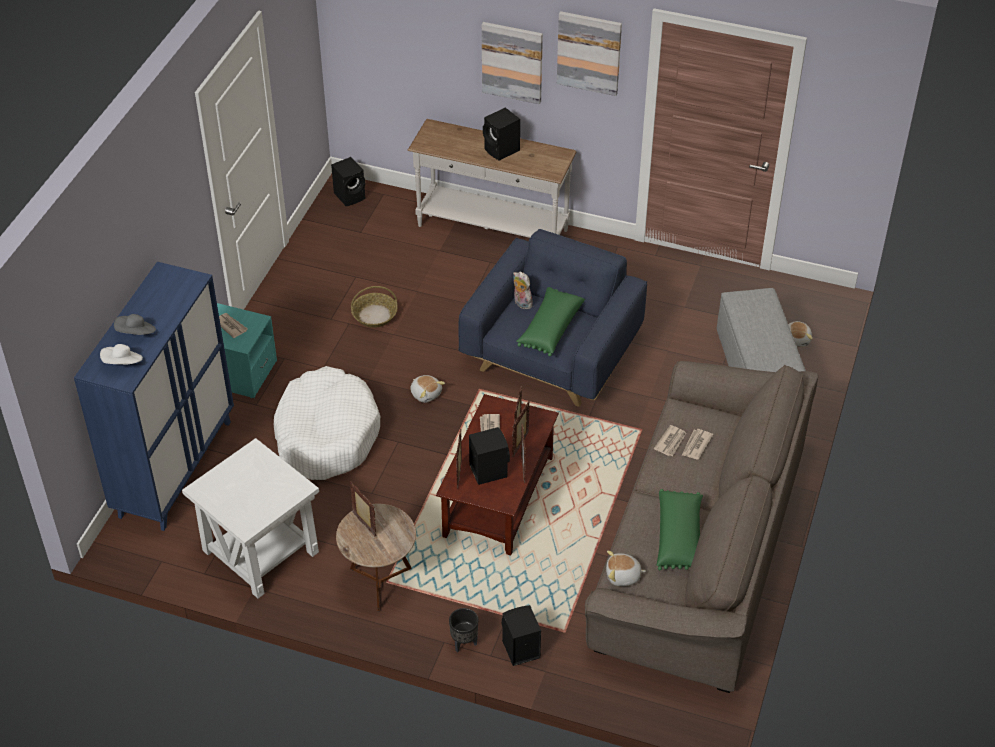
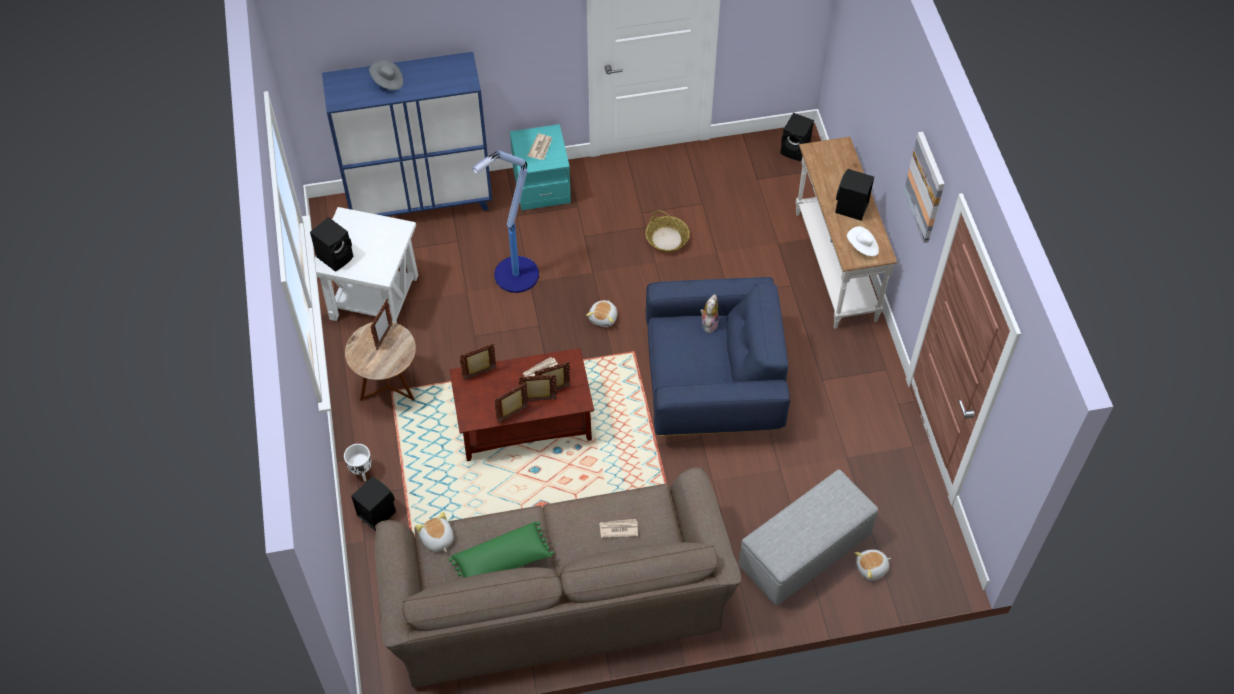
camera: 60 degrees right, 10 degrees up
(123, 363) = (352, 91): white hat -> white hat (862, 247)
(326, 435) = (515, 276): white dog bed -> floor lamp
(463, 643) = (361, 472): black planter -> white planter
(488, 470) = (497, 391): black speaker -> black speaker (336, 256)
(512, 62) = (895, 144): picture -> none
(550, 328) = (691, 357): green pillow -> none
(671, 442) = (610, 508): newspaper -> none

